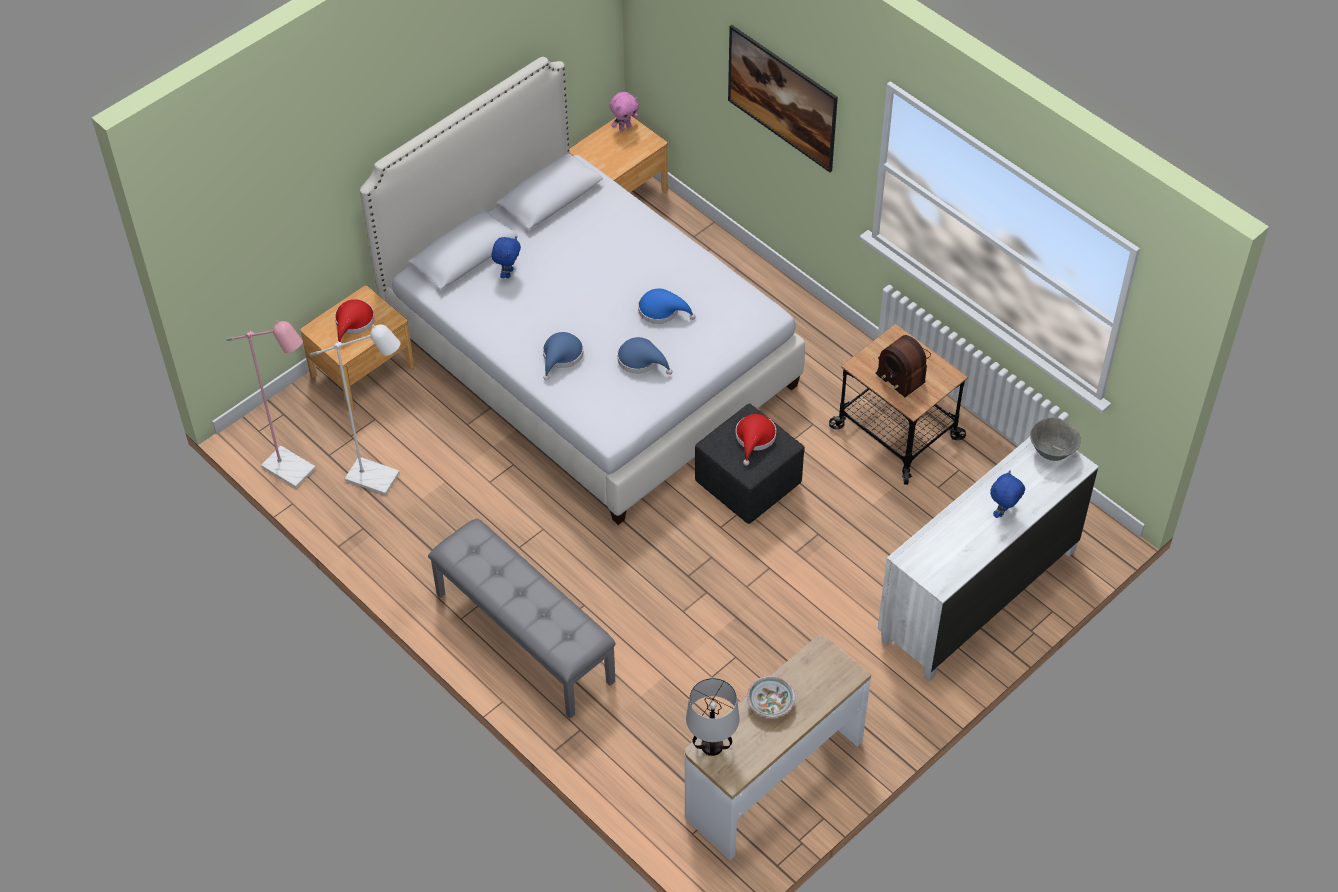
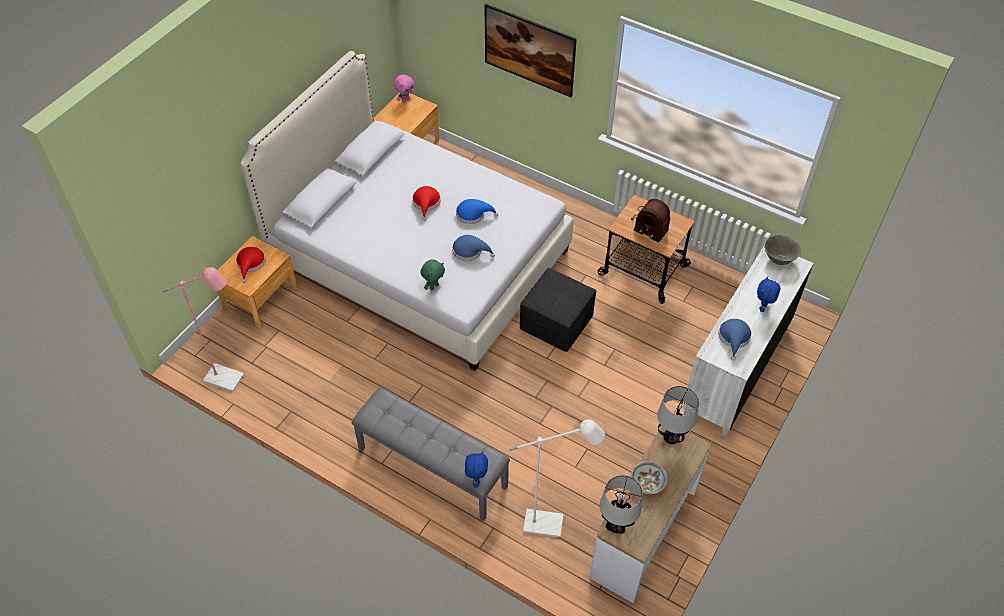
camera: 15 degrees left, 0 degrees up
(381, 479) = (295, 373): white floor lamp -> white floor lamp (551, 524)
(508, 273) = (356, 208): blue plush toy -> blue plush toy (476, 479)
(561, 356) = (412, 258): blue hat -> blue hat (734, 338)
(579, 399) = (433, 286): none -> green plush toy
(754, 438) = (560, 291): red hat -> red hat (426, 203)
(822, 655) = (671, 437): none -> table lamp

